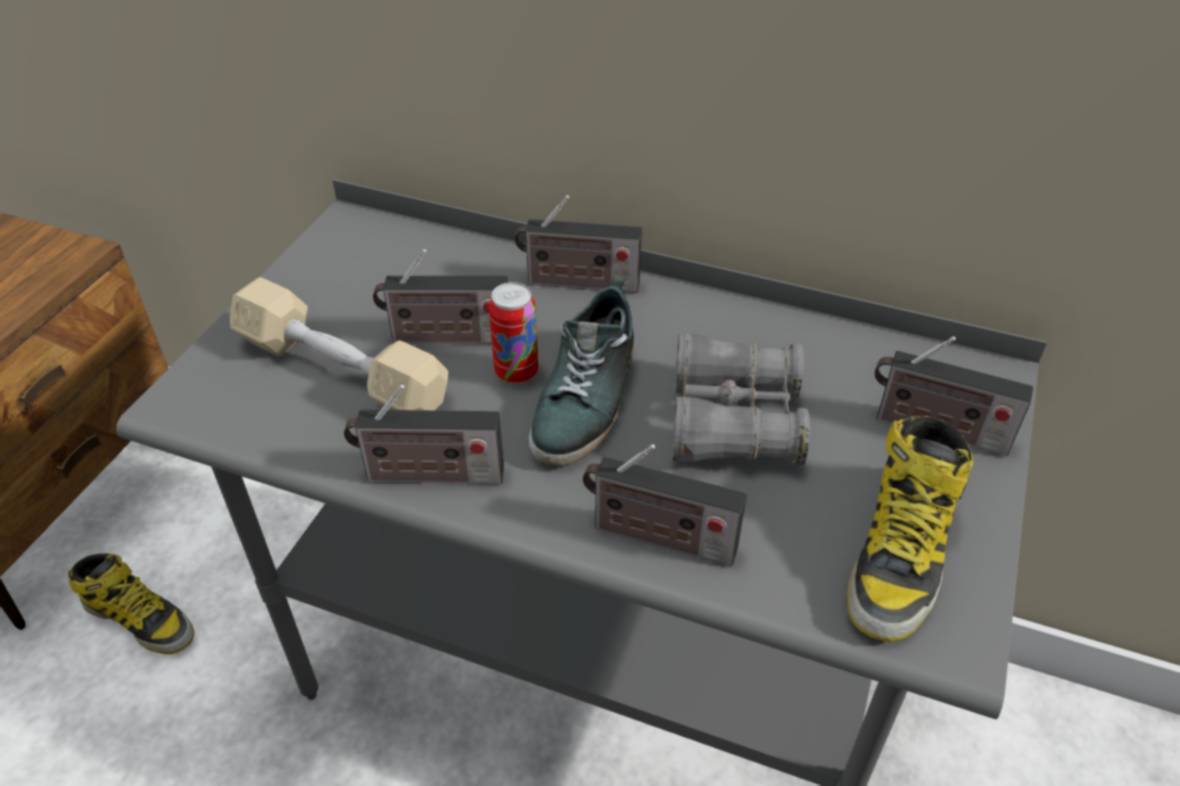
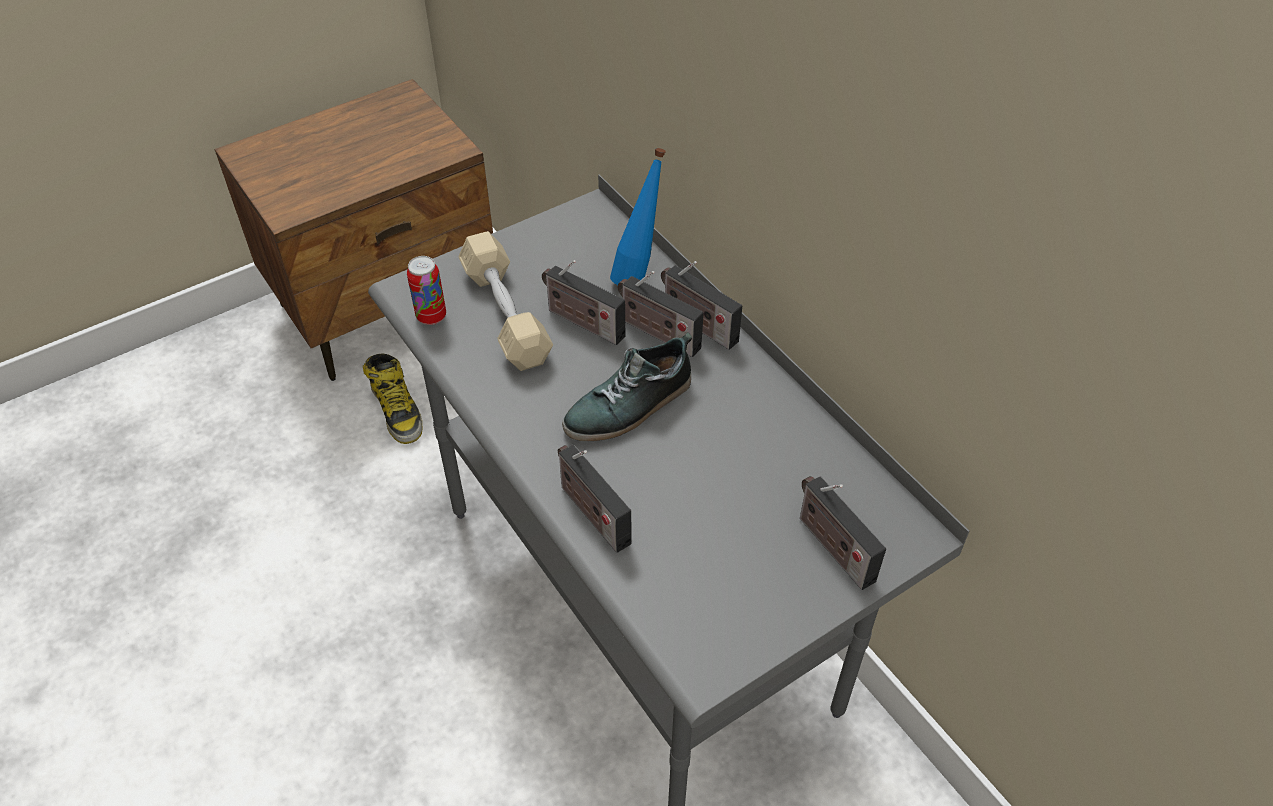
camera: 35 degrees right, 5 degrees up
(429, 476) = (500, 405): radio -> radio (657, 333)
(466, 263) = (639, 274): none -> blue bottle
(516, 373) = (603, 366): can -> can (431, 316)
(733, 421) = (706, 468): grey binoculars -> none
(899, 553) = (724, 604): boot -> none

